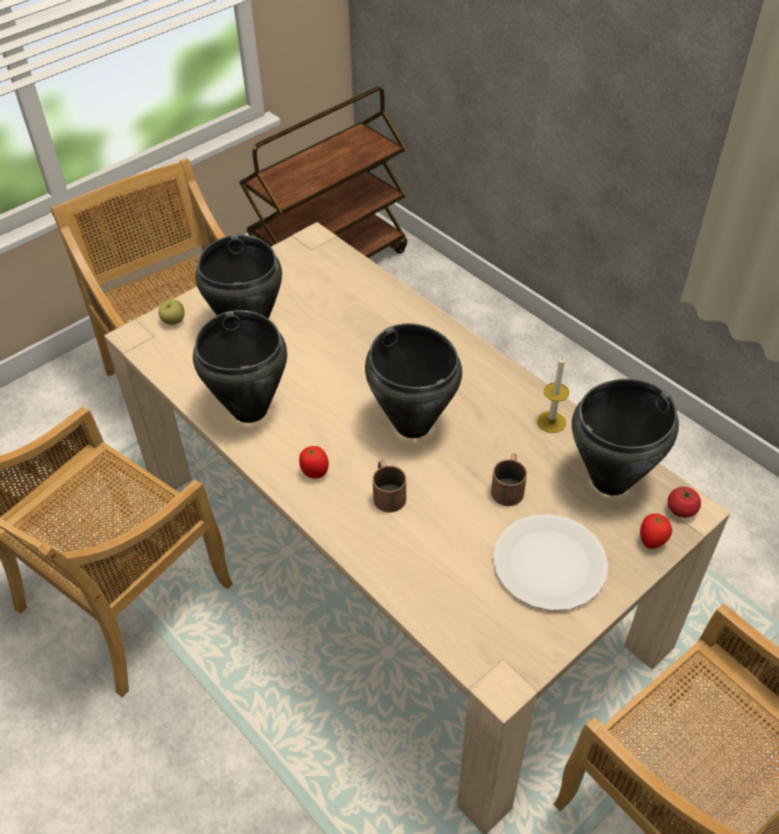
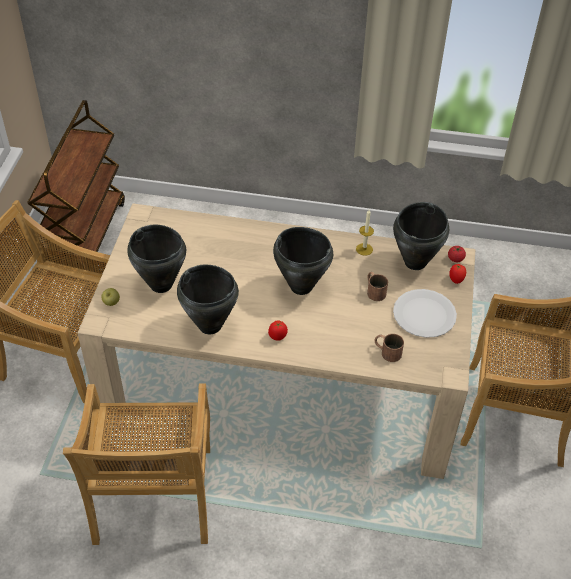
camera: 40 degrees left, 0 degrees up
(387, 492) = (322, 325): brown mug -> brown mug (387, 351)

